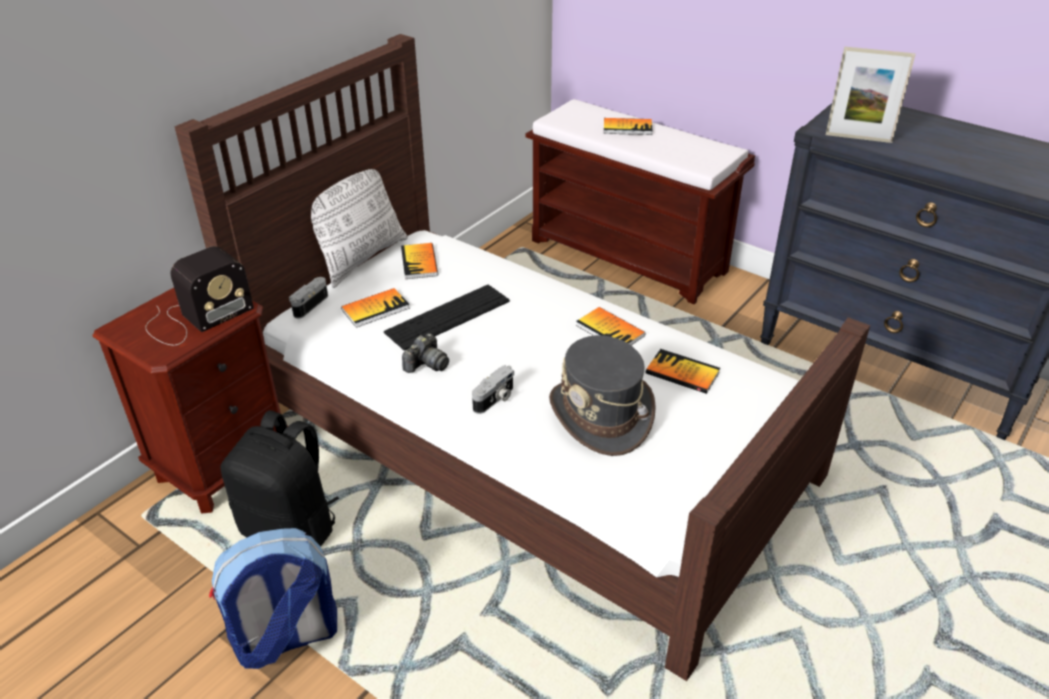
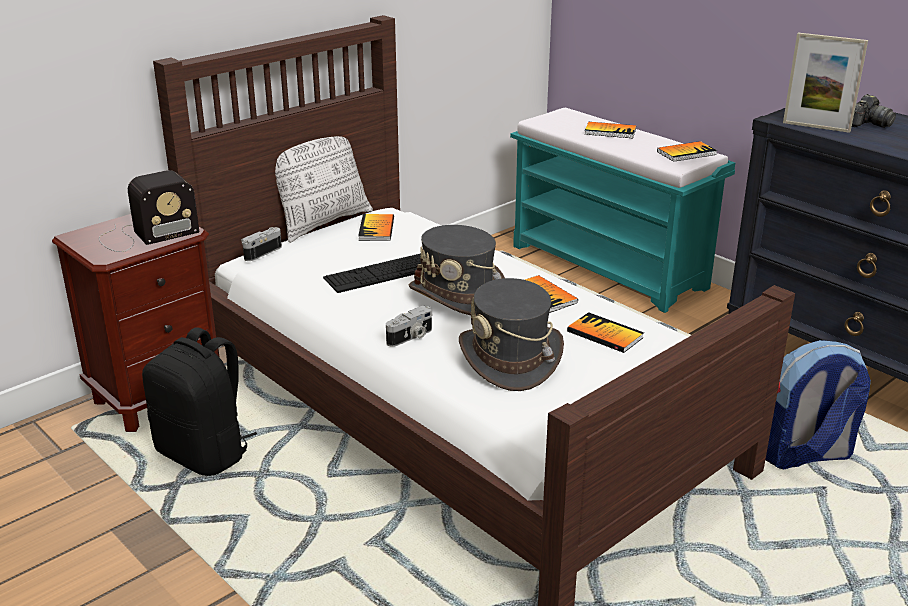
camera: 10 degrees right, 10 degrees down
(286, 638) = (172, 540): backpack -> backpack (804, 456)
(375, 309) = (322, 260): book -> book (686, 153)
(426, 364) = (355, 305): camera -> camera (868, 124)
(527, 340) = (458, 296): none -> grey hat
(630, 256) = (610, 267): brown bench -> turquoise bench

